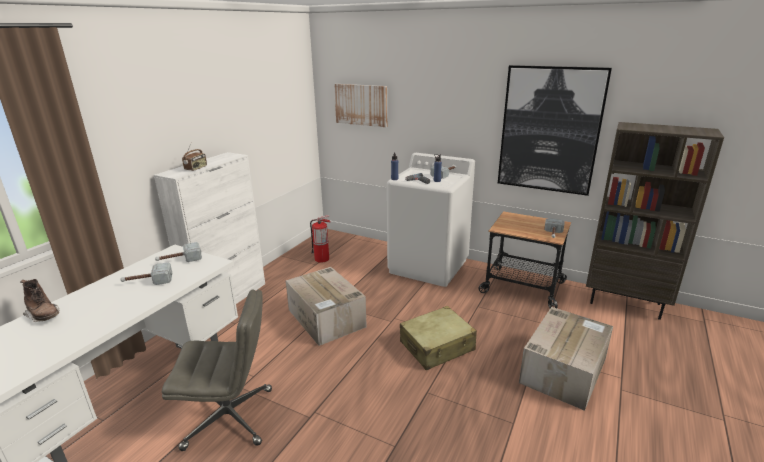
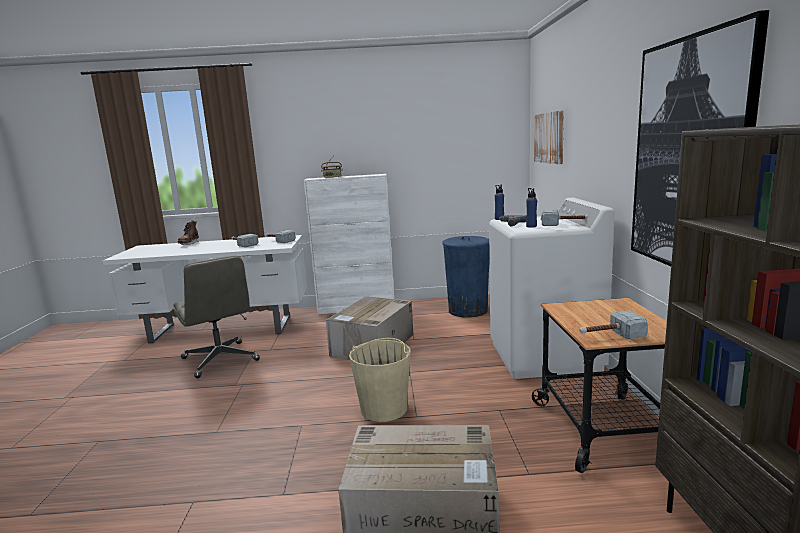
camera: 60 degrees right, 10 degrees down
(322, 259) = (468, 310): fire extinguisher -> blue trash can
(437, 346) = (384, 408): beige suitcase -> beige bucket

